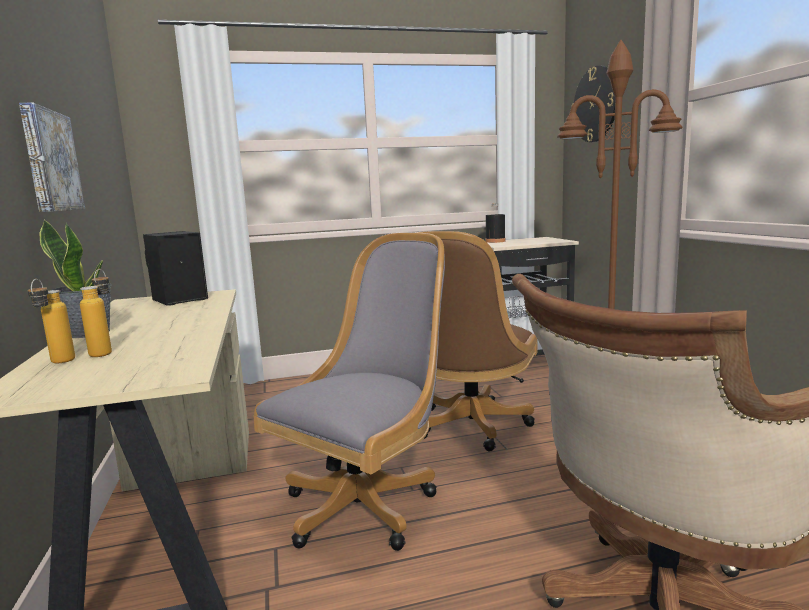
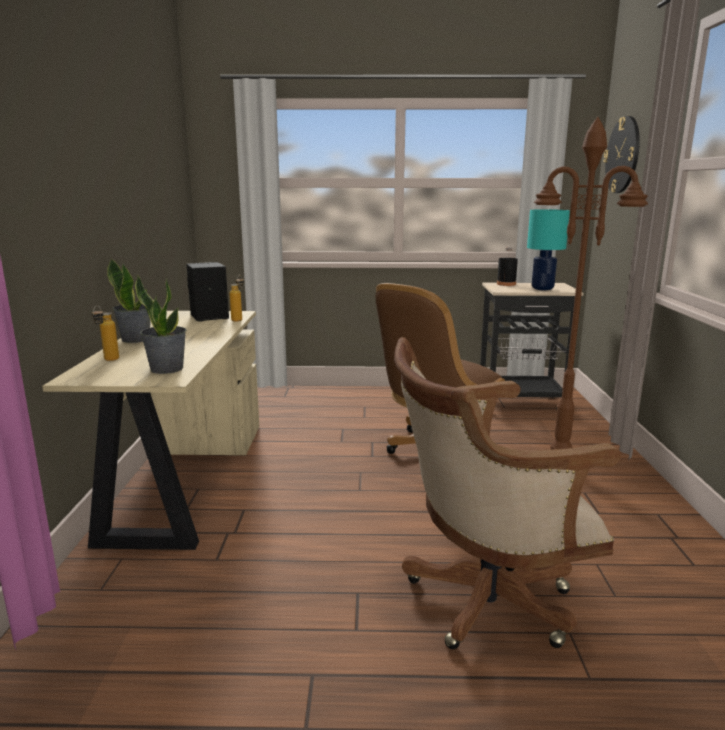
camera: 15 degrees right, 5 degrees up
(48, 161) = (119, 212): picture -> none
(105, 352) = (138, 356): bottle -> bottle (239, 319)
(162, 362) = (167, 369): none -> potted plant
(368, 501) = (322, 492): grey office chair -> none
(537, 242) = (542, 289): none -> turquoise table lamp

